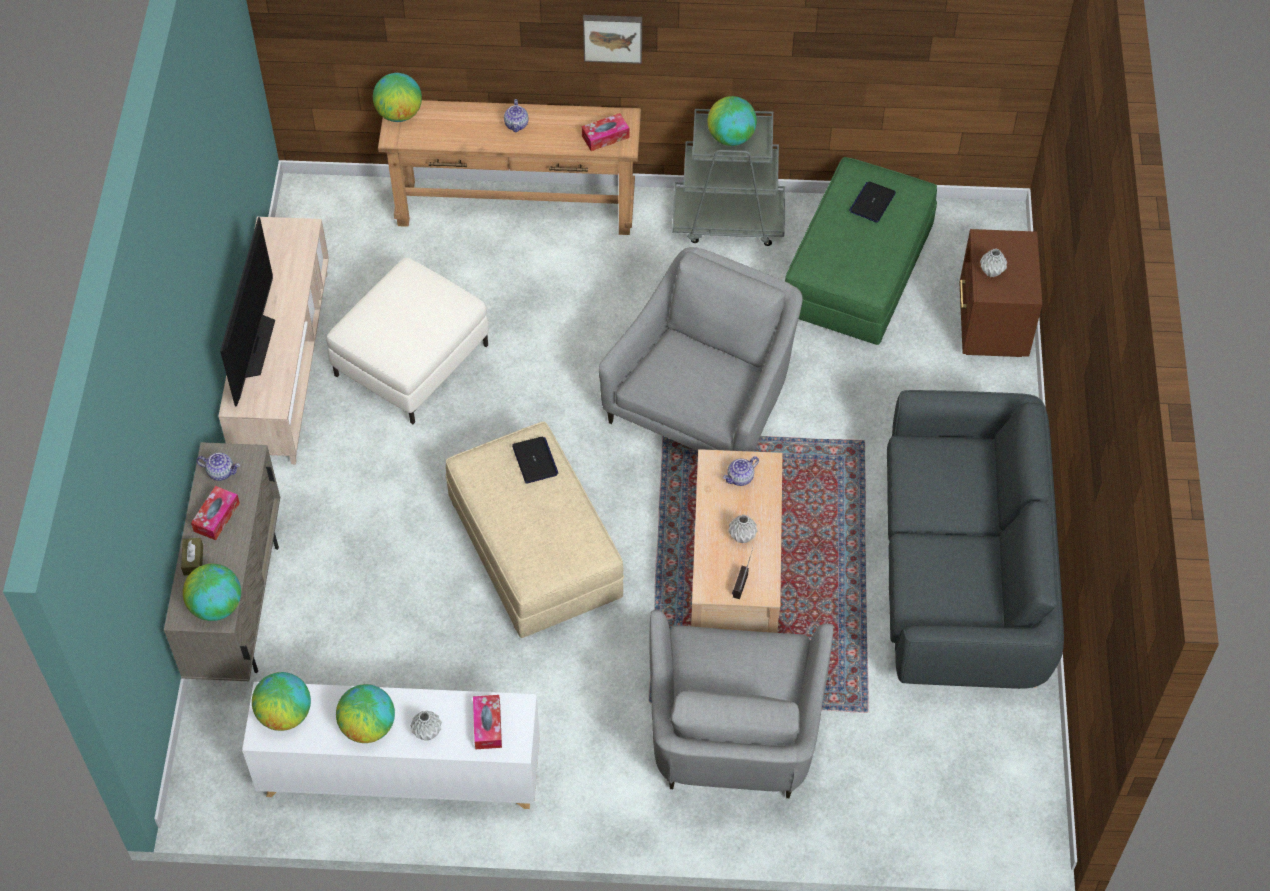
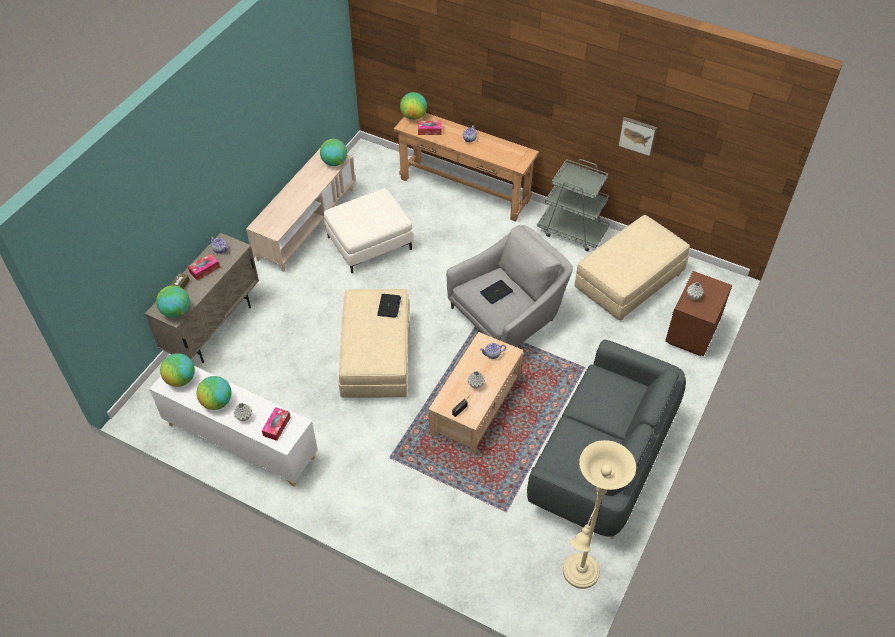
camera: 25 degrees right, 5 degrees down
(253, 346) = (283, 202): television -> none
(605, 137) = (512, 159): tissue box -> tissue box (429, 130)
(613, 36) = (529, 102): picture -> picture (637, 135)
(731, 137) = (578, 179): globe -> globe (334, 162)
(733, 738) = (423, 495): grey armchair -> none
(857, 272) = (628, 280): green ottoman -> beige ottoman
(872, 202) = (646, 241): laptop -> laptop (496, 292)
(1017, 760) = (579, 576): none -> beige floor lamp

